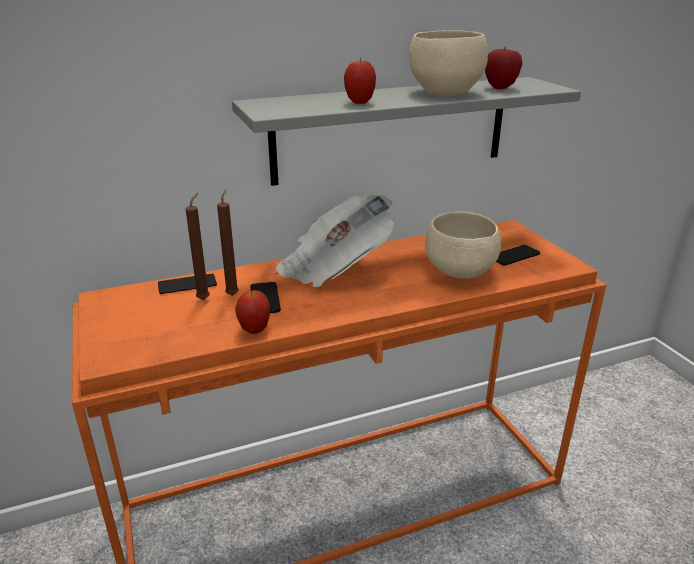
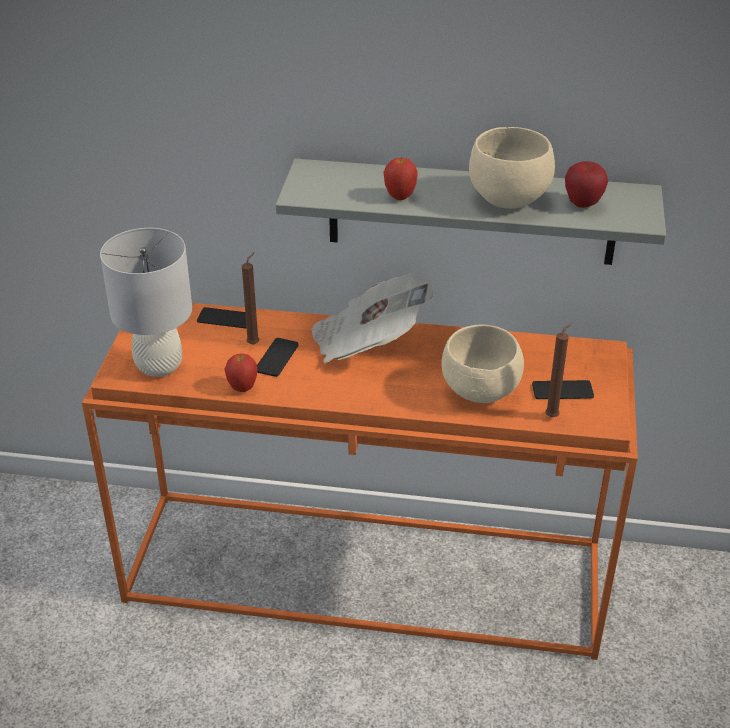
camera: 30 degrees right, 10 degrees up
(147, 339) = (157, 366): none -> grey table lamp
(205, 298) = (228, 340): brown candle -> brown candle (553, 416)

